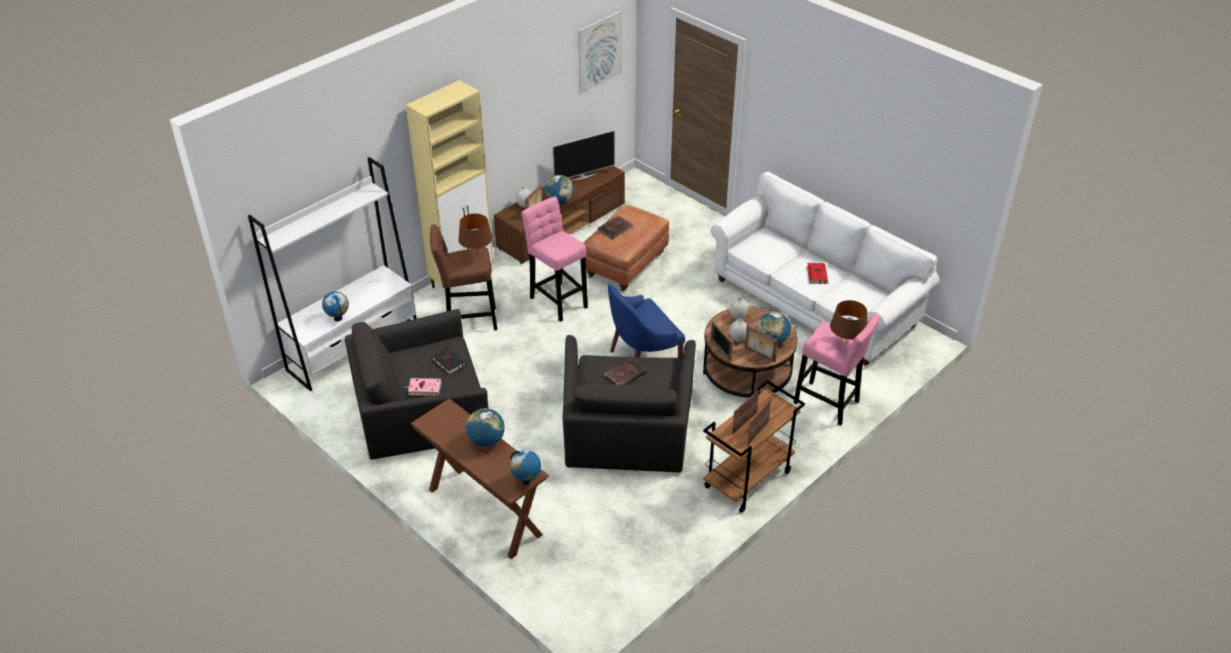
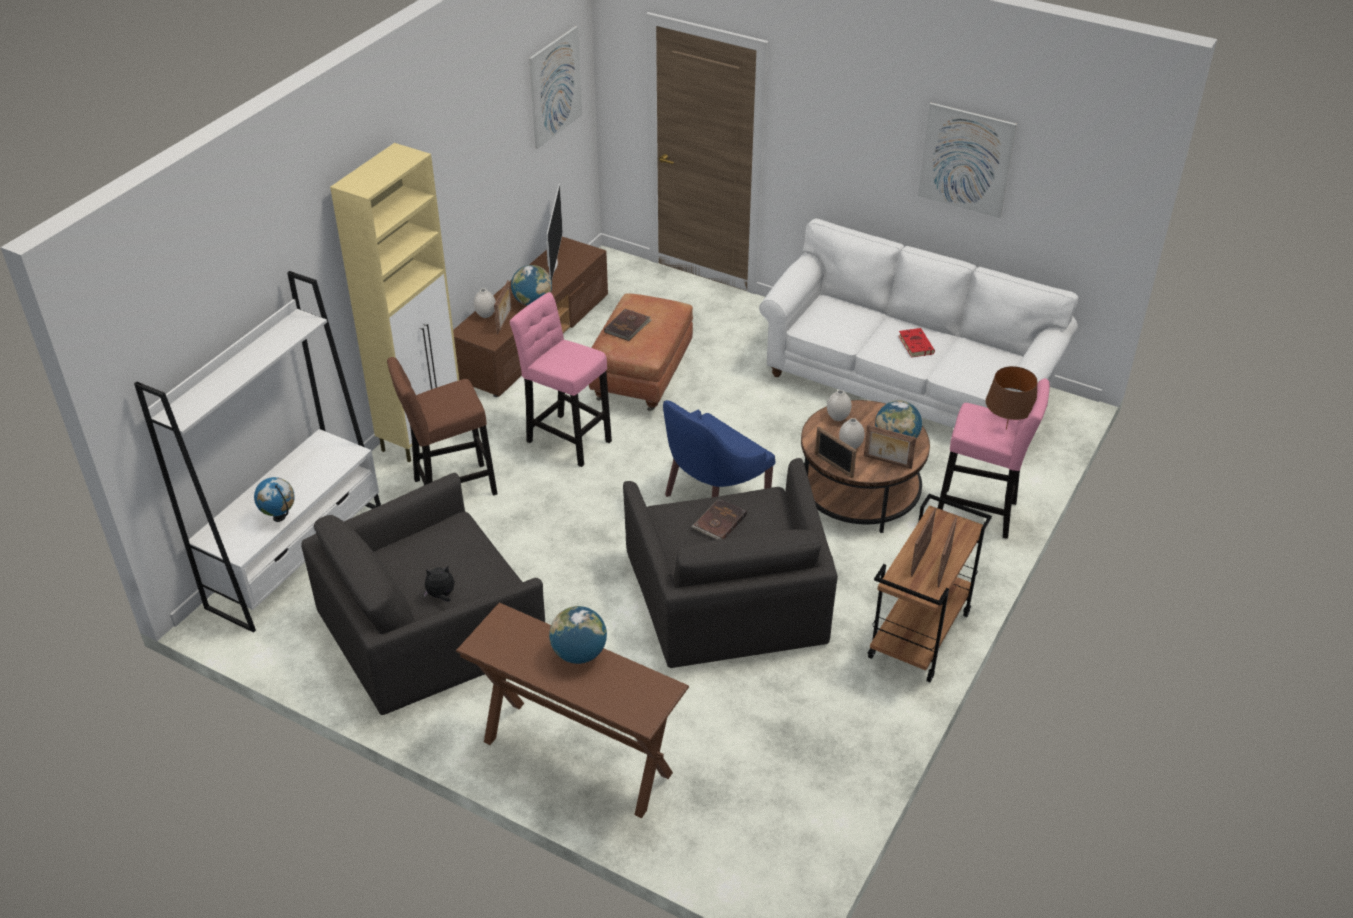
camera: 15 degrees left, 0 degrees up
(423, 388) = (441, 596): pink book -> plush toy
(447, 362) = (462, 551): black book -> none
(477, 256) = (459, 393): brown table lamp -> none
(526, 481) = (660, 701): globe -> none
(583, 176) = (552, 265): television -> television turned 45 degrees counterclockwise
(870, 145) = (966, 160): none -> picture

